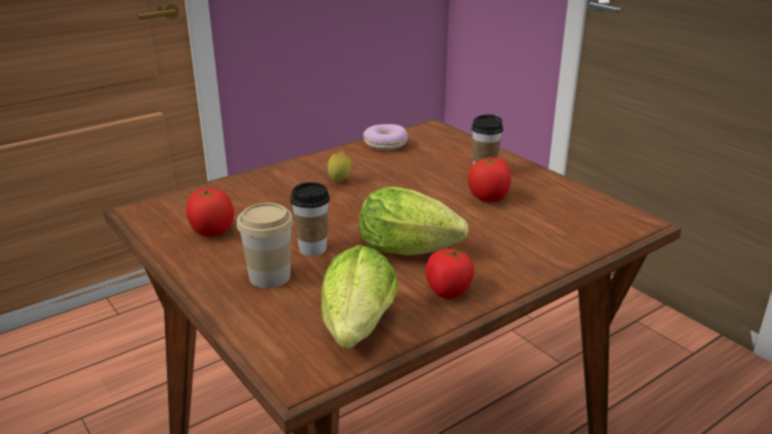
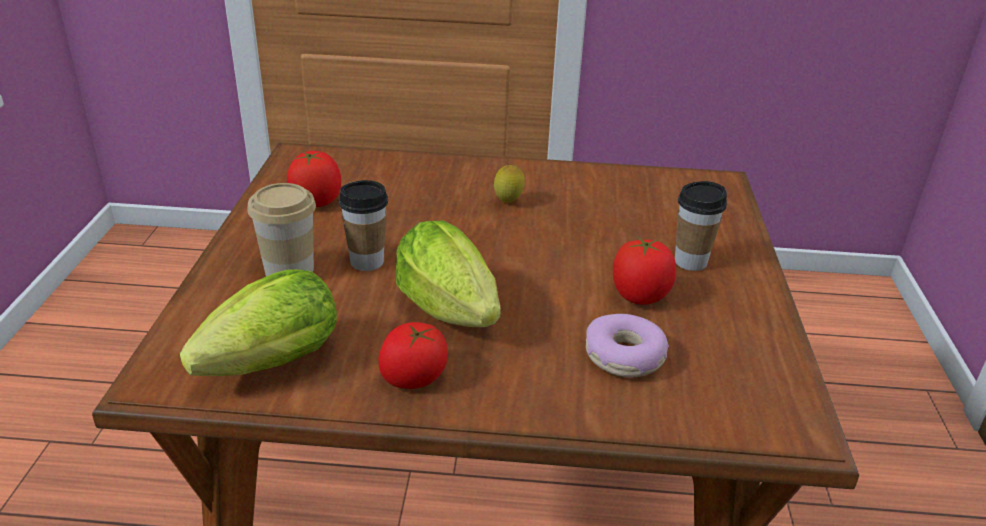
camera: 40 degrees right, 5 degrees up
(386, 144) = (628, 180): donut -> donut (624, 357)

